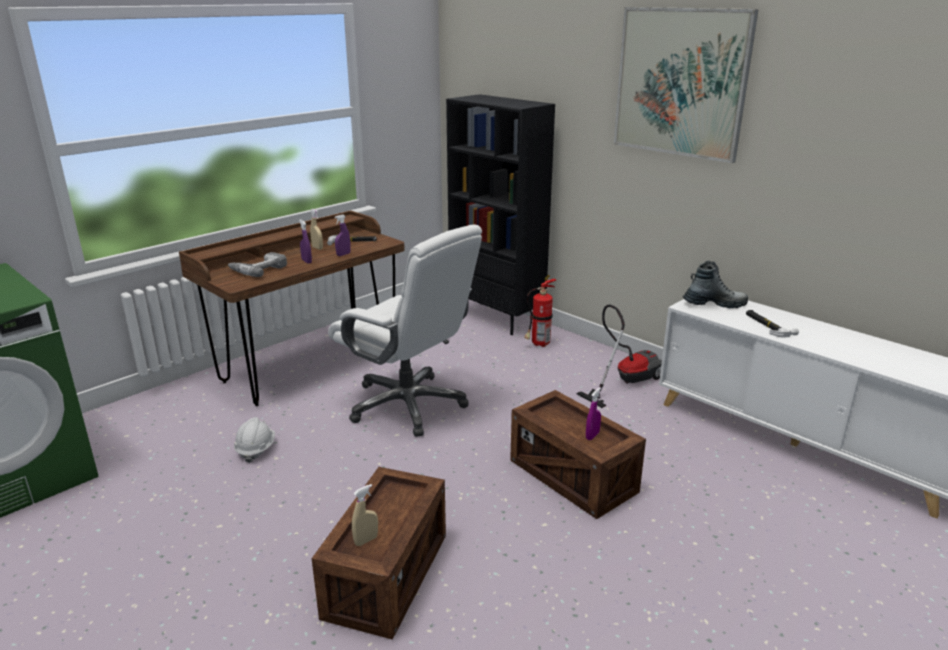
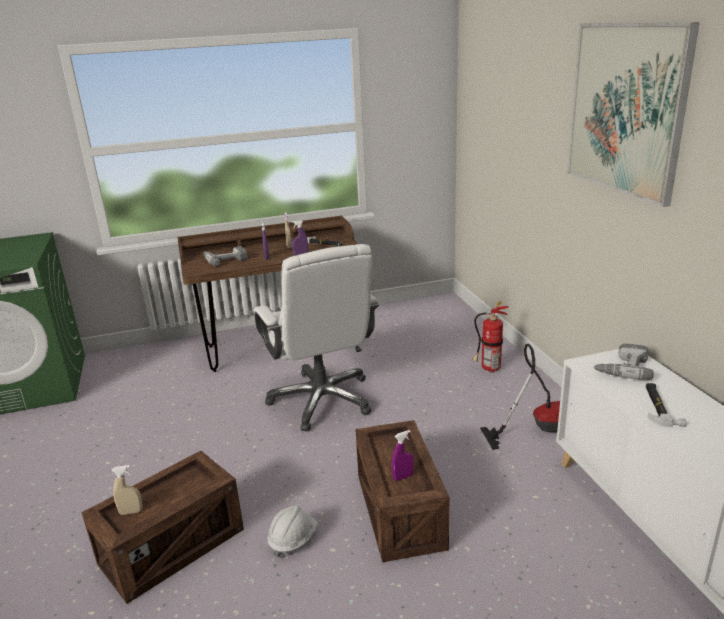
camera: 30 degrees right, 0 degrees up
(256, 449) = (182, 408): white hard hat -> white hard hat (293, 540)
(497, 318) = (472, 334): black bookcase -> none
(714, 304) = (622, 367): boot -> power drill

